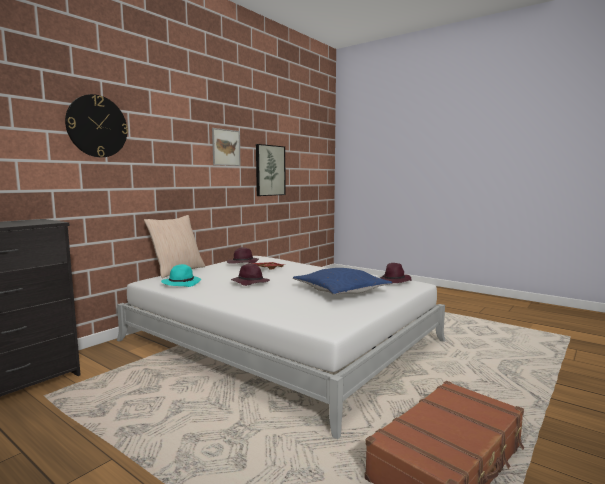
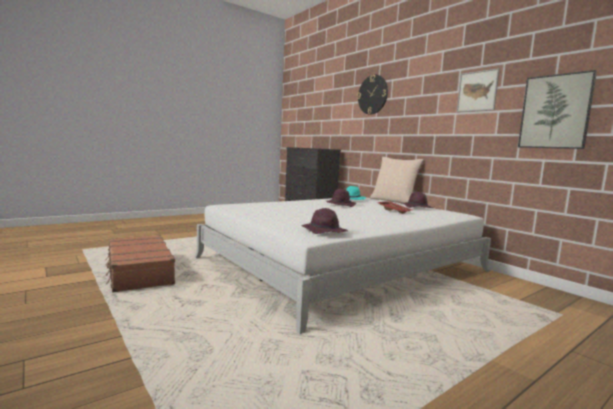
camera: 105 degrees right, 0 degrees up
(340, 291) = (301, 216): blue pillow -> none

